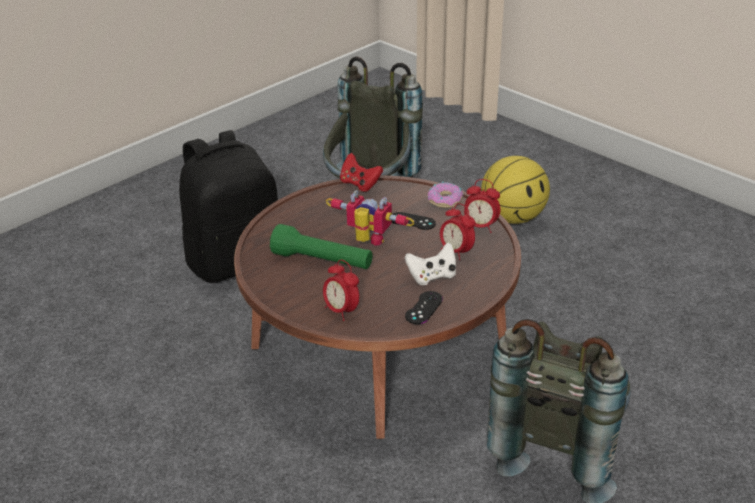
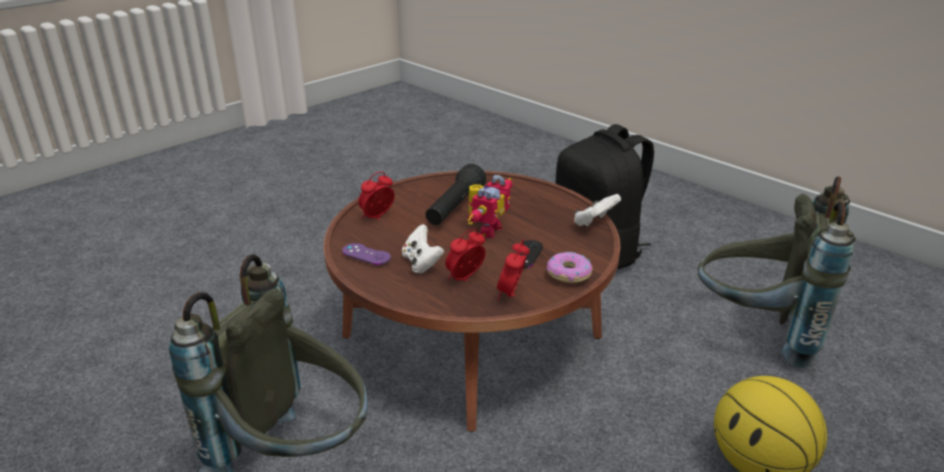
camera: 90 degrees right, 5 degrees down
(322, 261) = (454, 208): green flashlight -> black flashlight
(359, 184) = (594, 223): red game controller -> white game controller
(424, 308) = (366, 254): black game controller -> purple game controller

